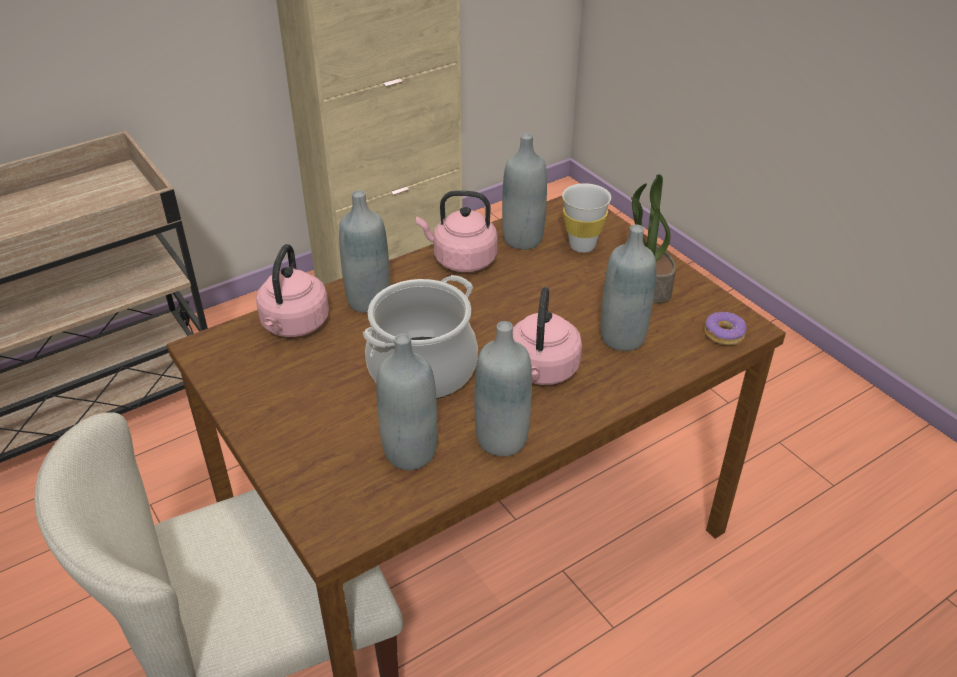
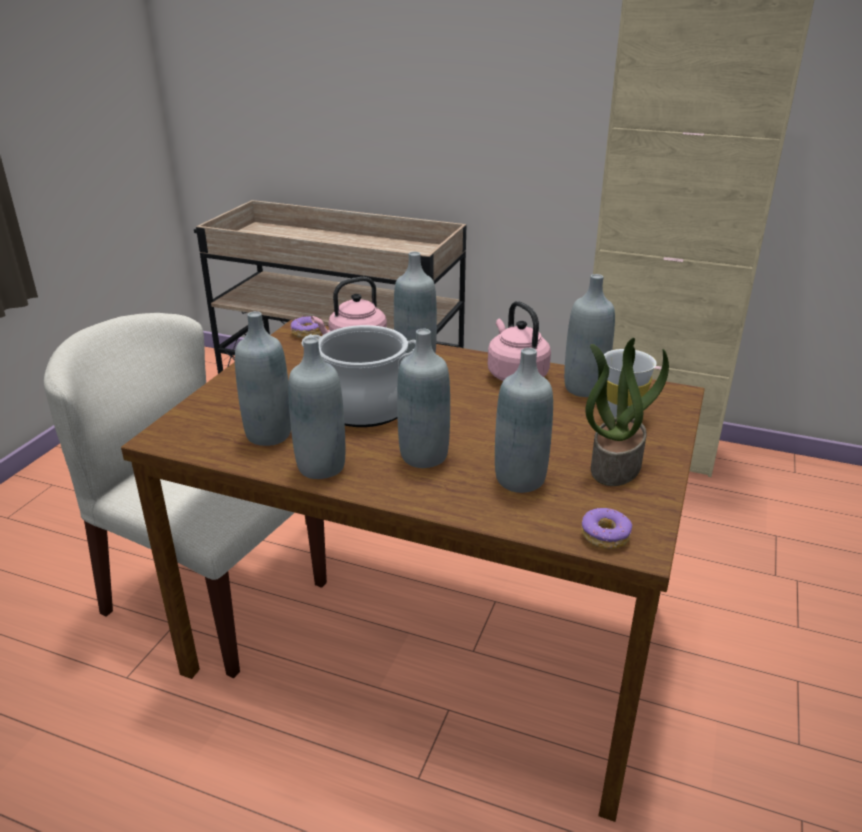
camera: 55 degrees right, 10 degrees down
(219, 344) = (307, 333): none -> donut
(542, 371) = (423, 456): pink kettle -> grey bottle

